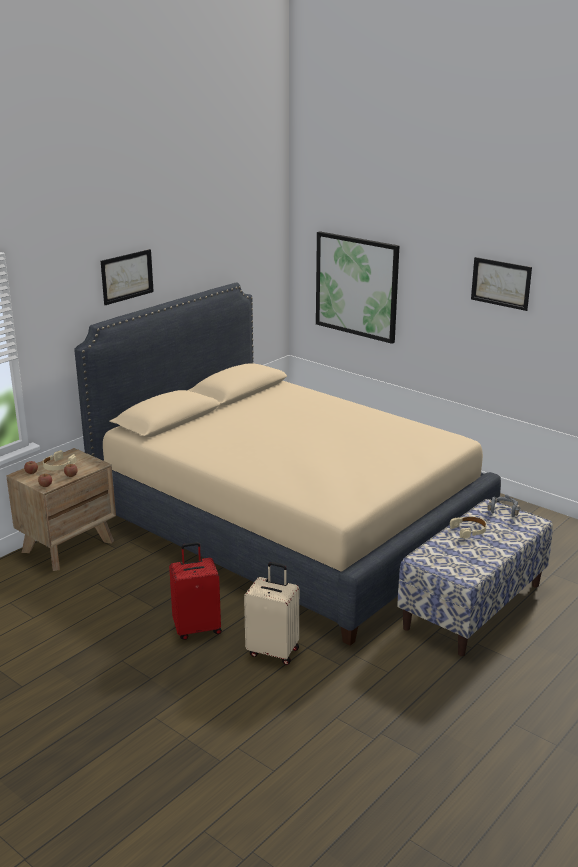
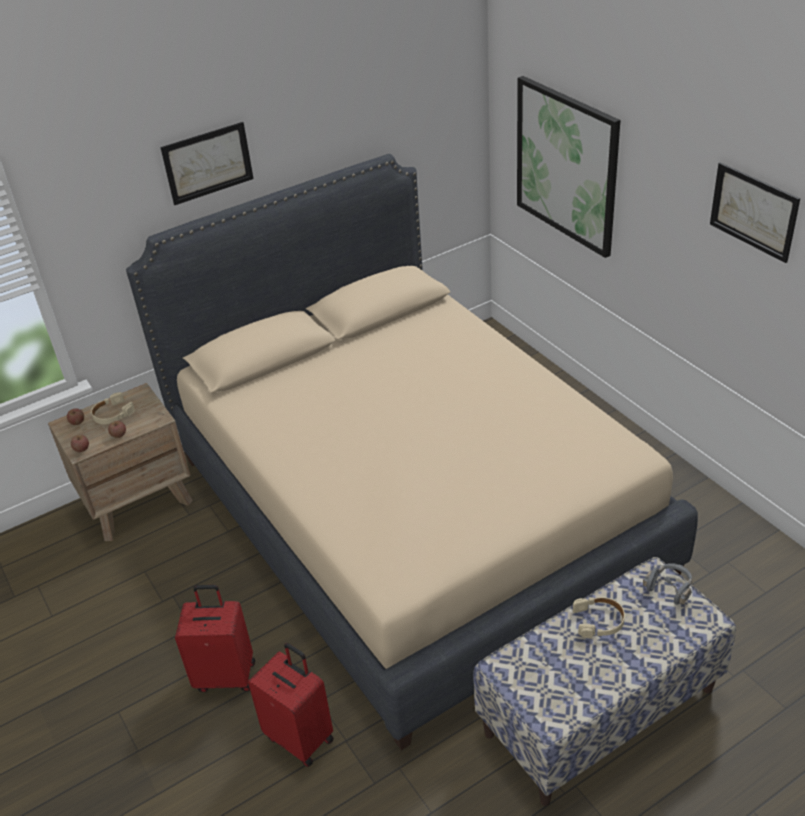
camera: 20 degrees right, 15 degrees up
(273, 651) = (301, 737): beige suitcase -> red suitcase

